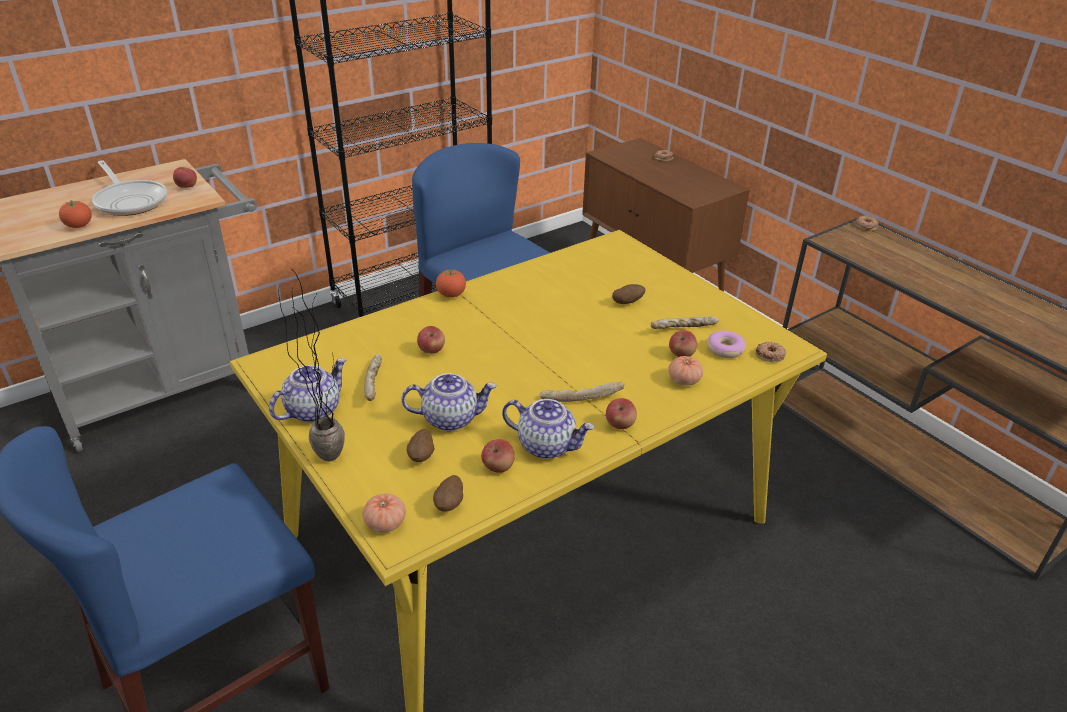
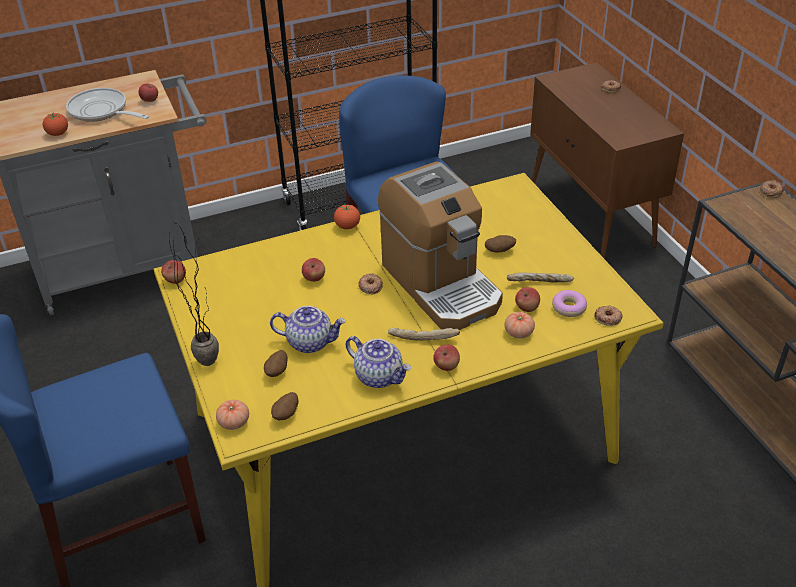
camera: 15 degrees right, 5 degrees up
(130, 201) = (102, 111): frying pan -> frying pan turned 150 degrees clockwise
(313, 410) = (205, 320): teapot -> none
(375, 383) = (260, 303): bread -> none
(498, 467) = (334, 389): apple -> apple (175, 280)
(500, 352) = (370, 286): none -> donut
(578, 341) = (441, 284): none -> coffee machine

